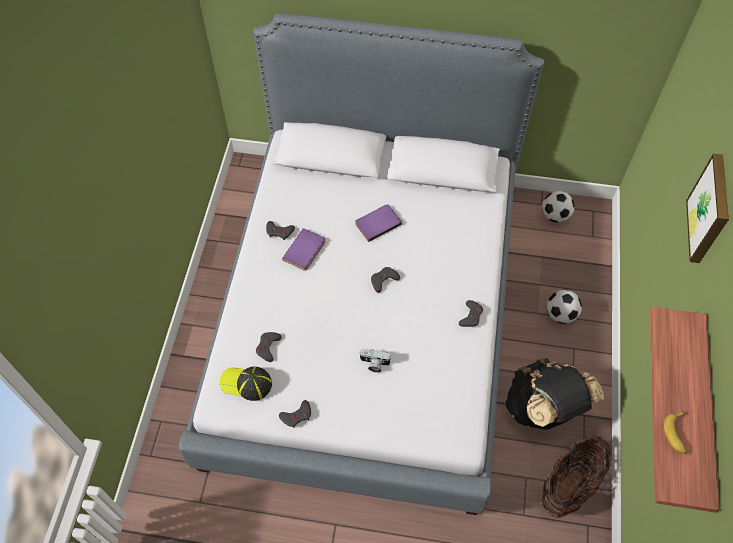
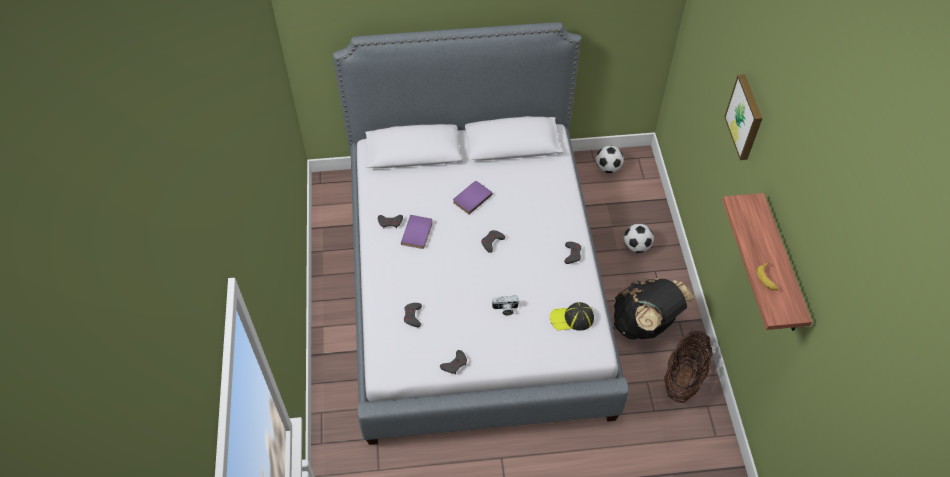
camera: 15 degrees left, 5 degrees down
(246, 383) = (404, 349): cap -> cap (572, 318)

